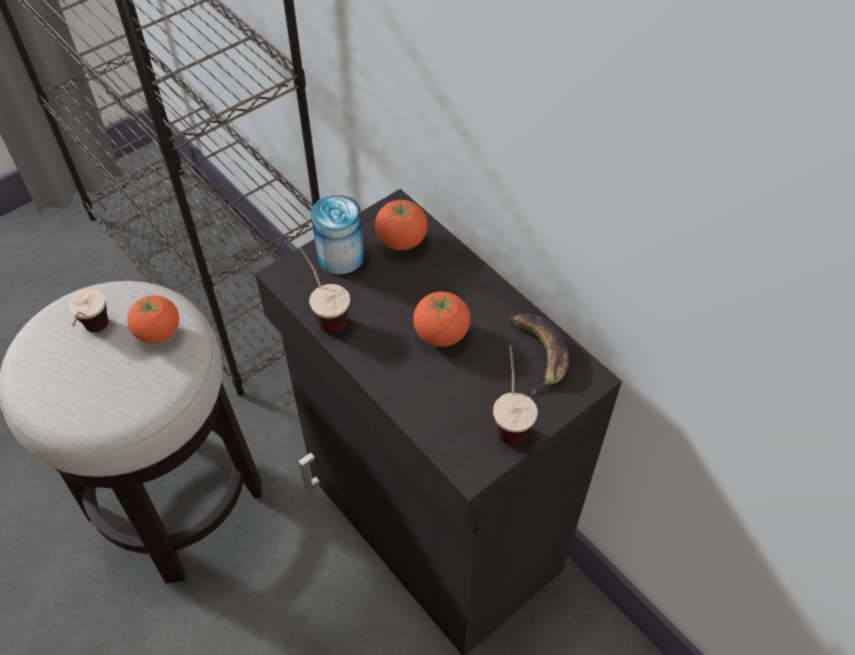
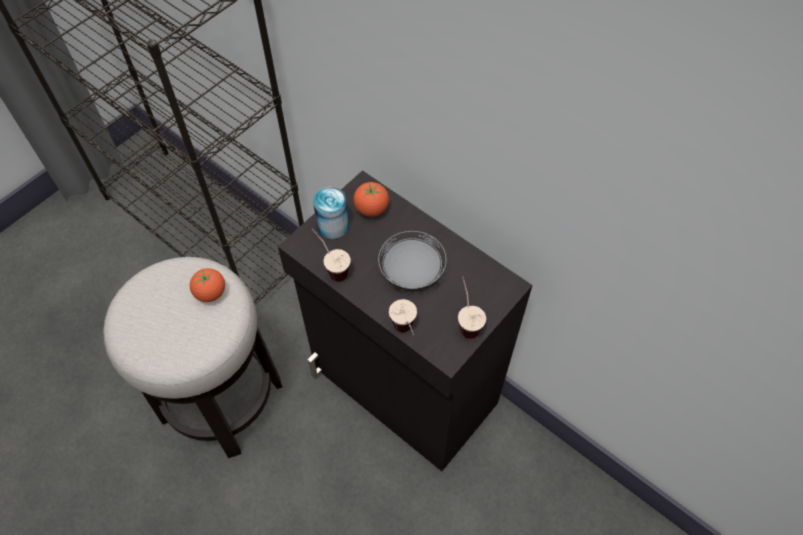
camera: 10 degrees left, 5 degrees up
(95, 335) = (166, 301): cup -> cup (406, 334)
(441, 334) = (411, 271): tomato -> grey plate
(538, 352) = (476, 274): banana -> none

